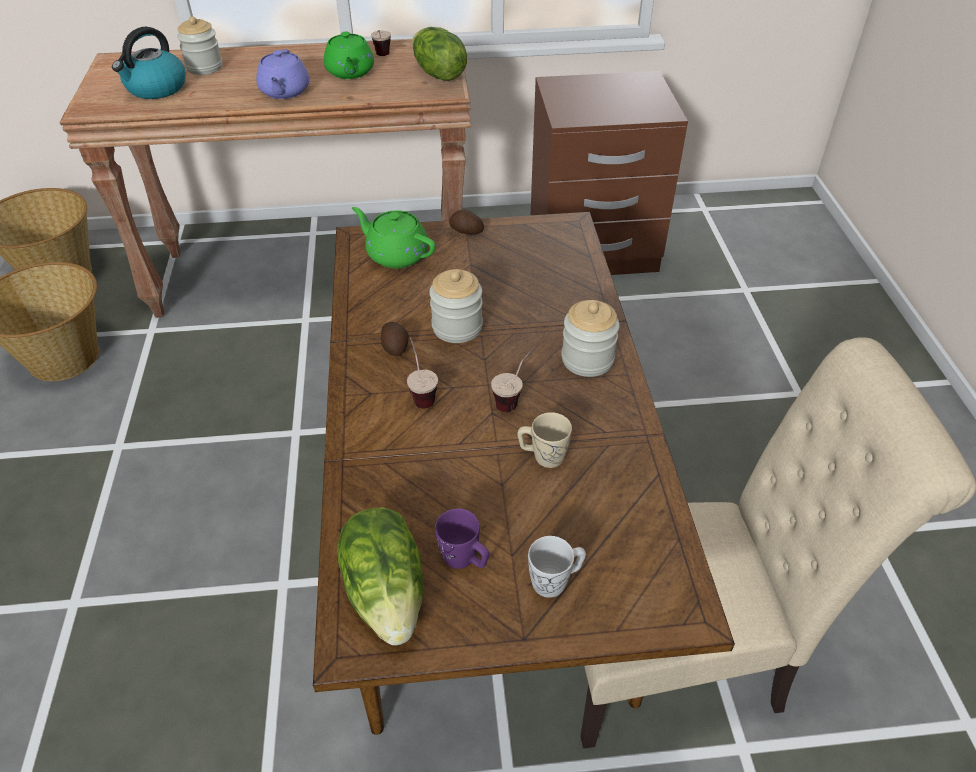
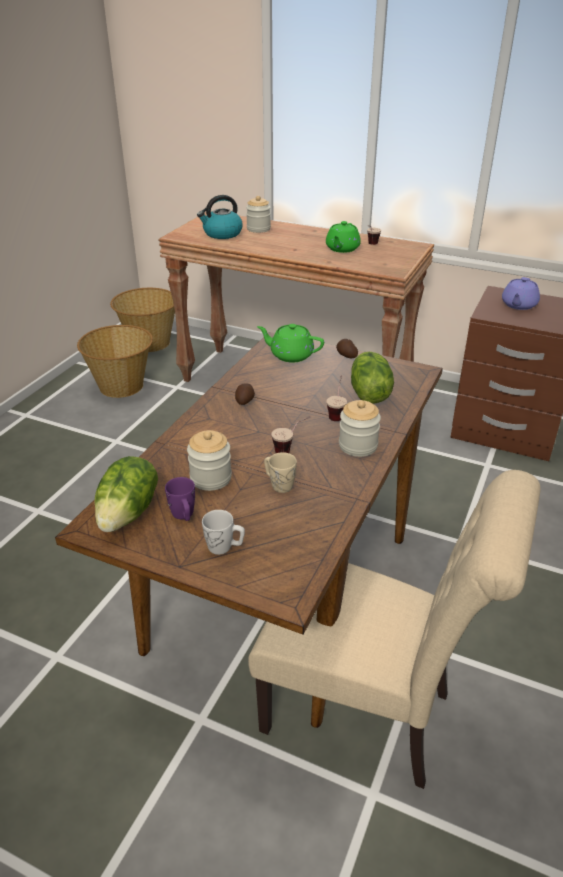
camera: 30 degrees right, 10 degrees down
(284, 92) = (292, 250): purple teapot -> purple teapot (518, 305)
(396, 255) = (290, 355): green teapot -> green teapot turned 45 degrees counterclockwise
(421, 393) = (238, 428): cup -> cup (336, 413)
(438, 74) = (398, 261): lettuce -> lettuce (368, 393)
(457, 327) = (291, 402): jar -> jar (211, 478)

